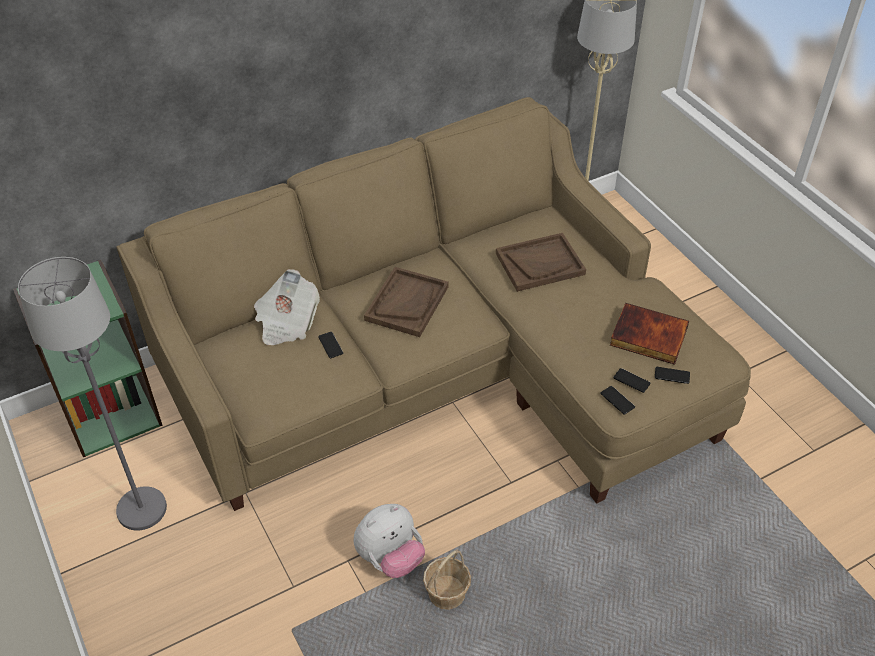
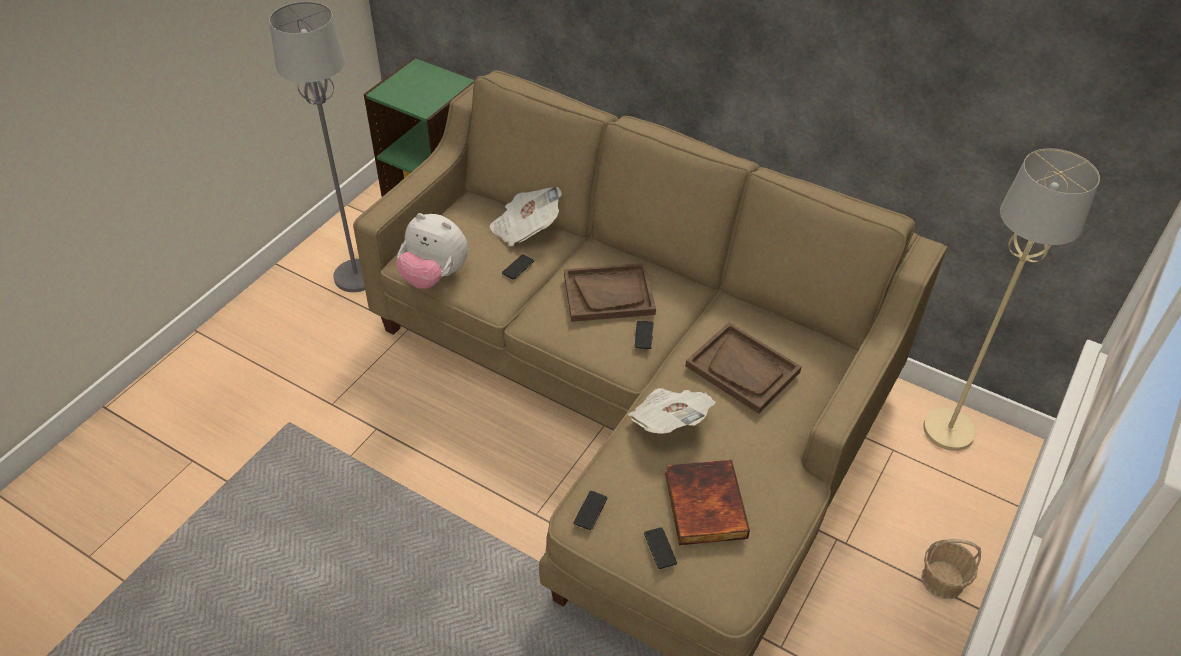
camera: 60 degrees right, 0 degrees up
(390, 558) = (395, 457): plush toy -> plush toy (434, 276)
(447, 593) = (378, 516): basket -> basket (942, 580)
(562, 324) = (669, 422): none -> newspaper
(631, 381) = (625, 512): phone -> phone (644, 335)

